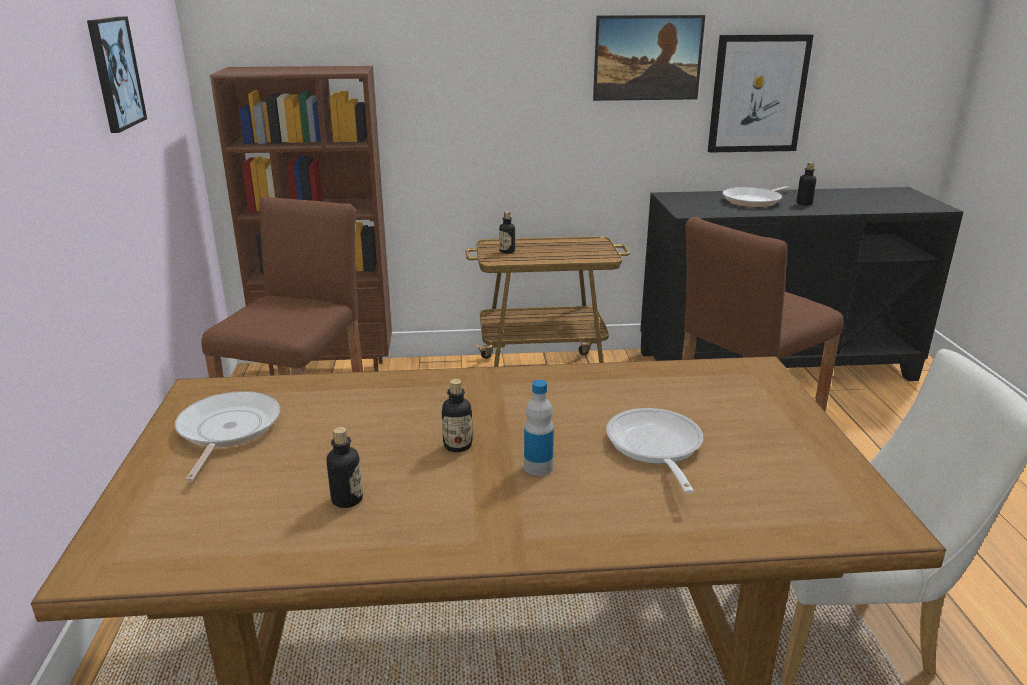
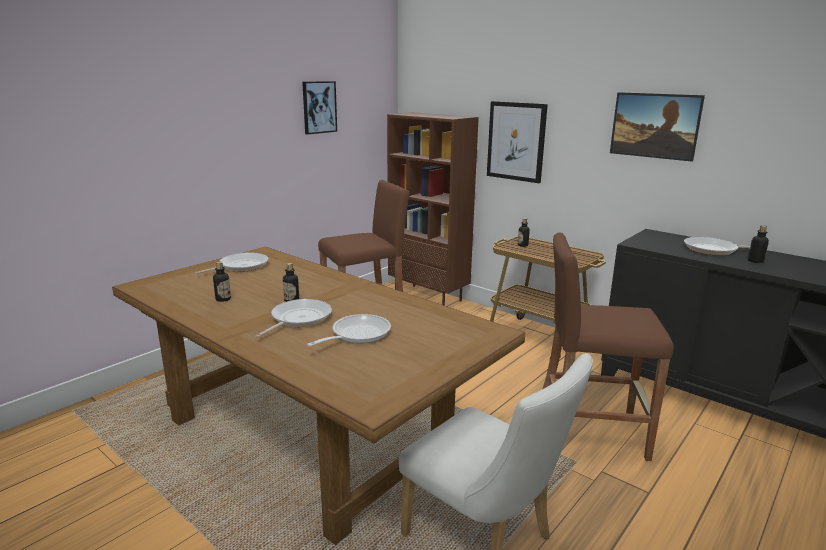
camera: 45 degrees right, 5 degrees down
(538, 467) = (298, 319): bottle -> frying pan
(758, 94) = (750, 163): picture -> picture (516, 141)

